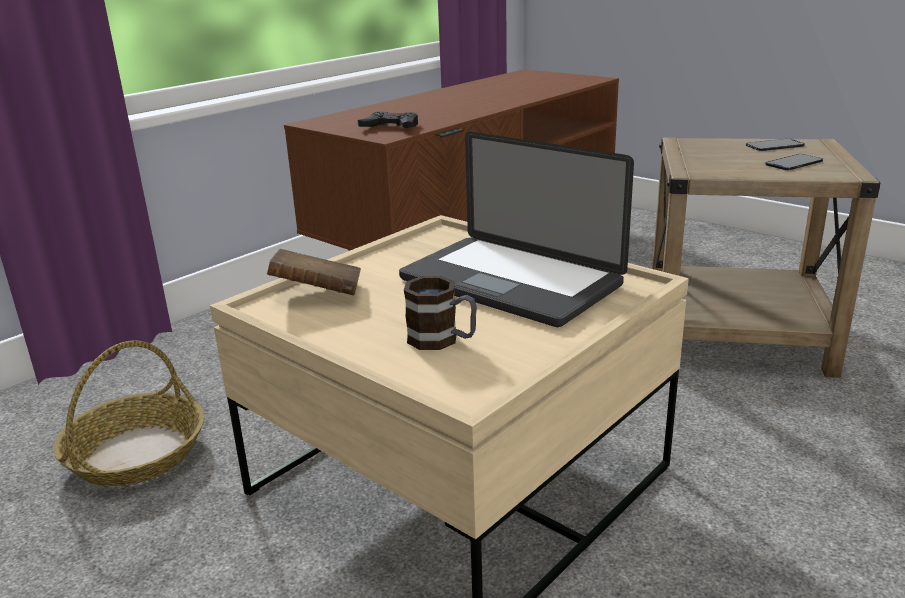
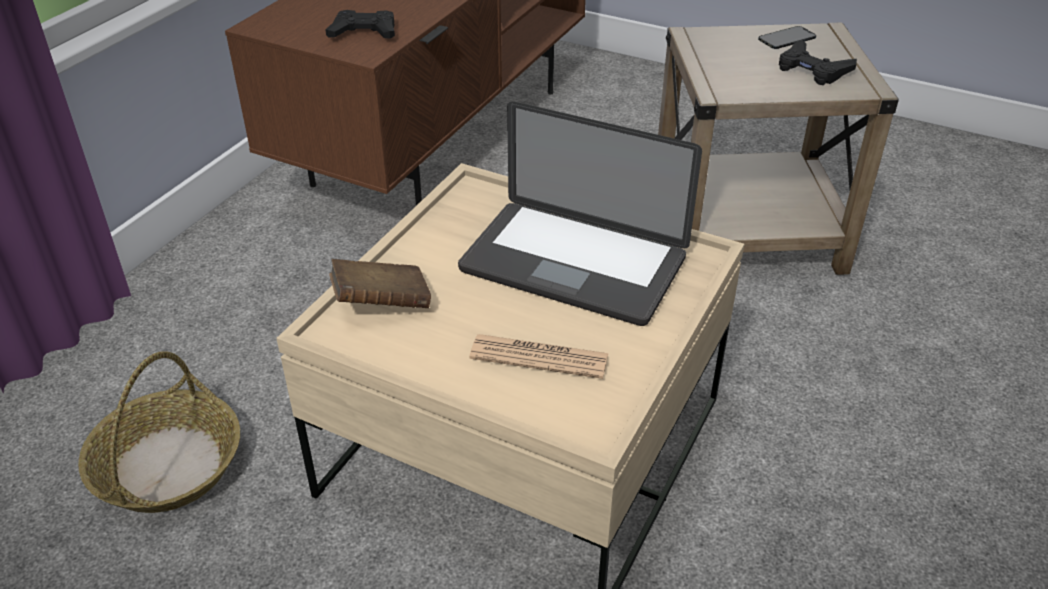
camera: 15 degrees left, 15 degrees up
(442, 340) = (539, 357): mug -> newspaper
(794, 162) = (812, 69): phone -> black game controller

